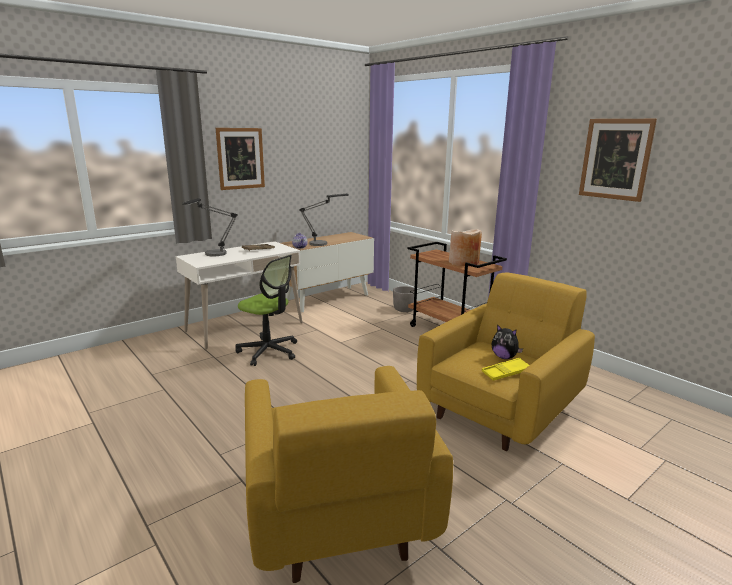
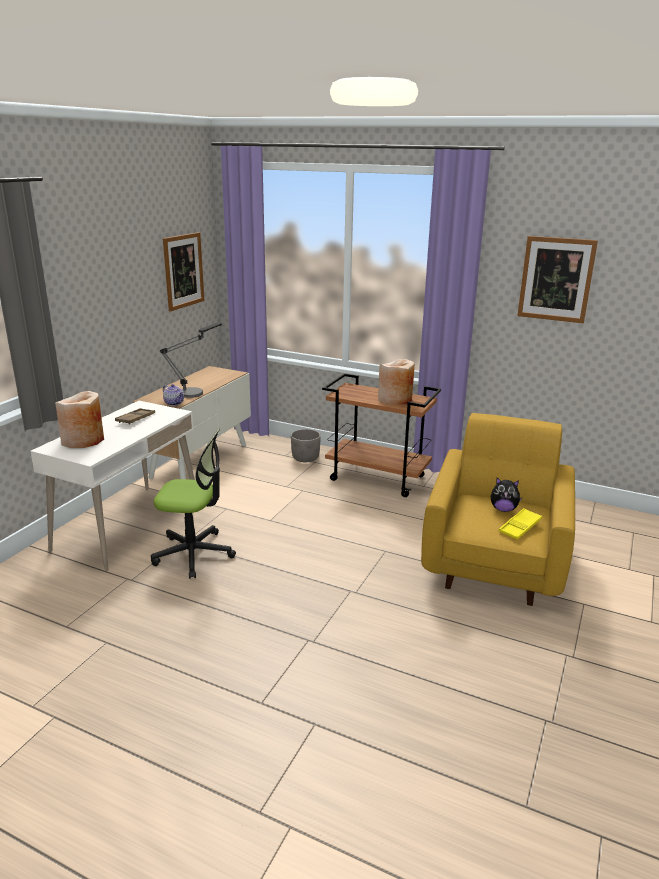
camera: 25 degrees left, 5 degrees up
(212, 255) = (83, 440): table lamp -> beige vase
(240, 158) = (83, 293): picture -> picture (183, 271)
(337, 515) = (440, 724): yellow armchair -> none

